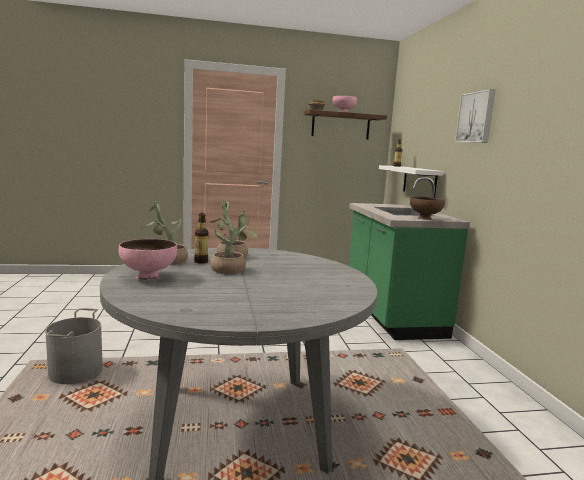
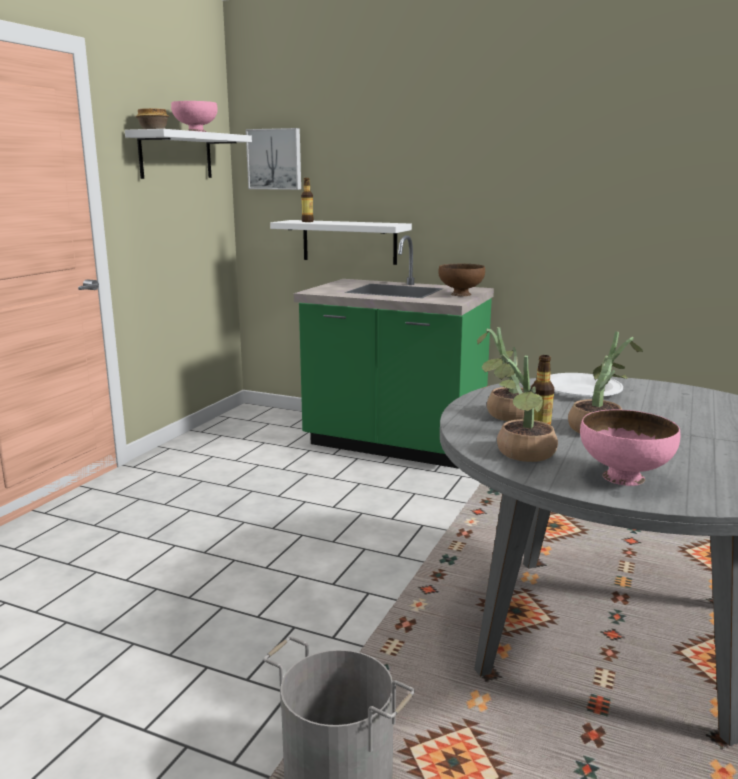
camera: 55 degrees left, 5 degrees up
(306, 264) = (580, 390): none -> white plate
(340, 126) = (176, 155): brown shelf -> white shelf
(476, 117) = (475, 149): picture -> picture (275, 159)

